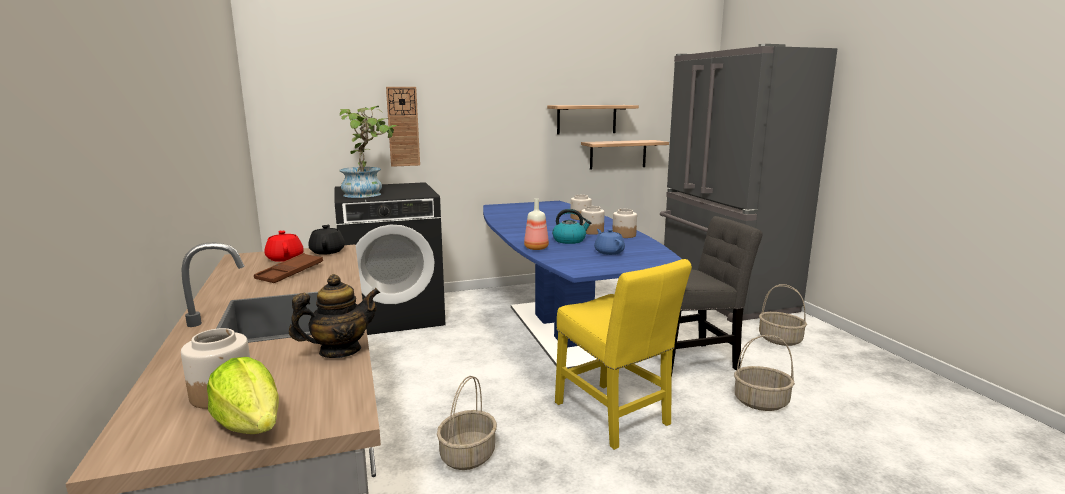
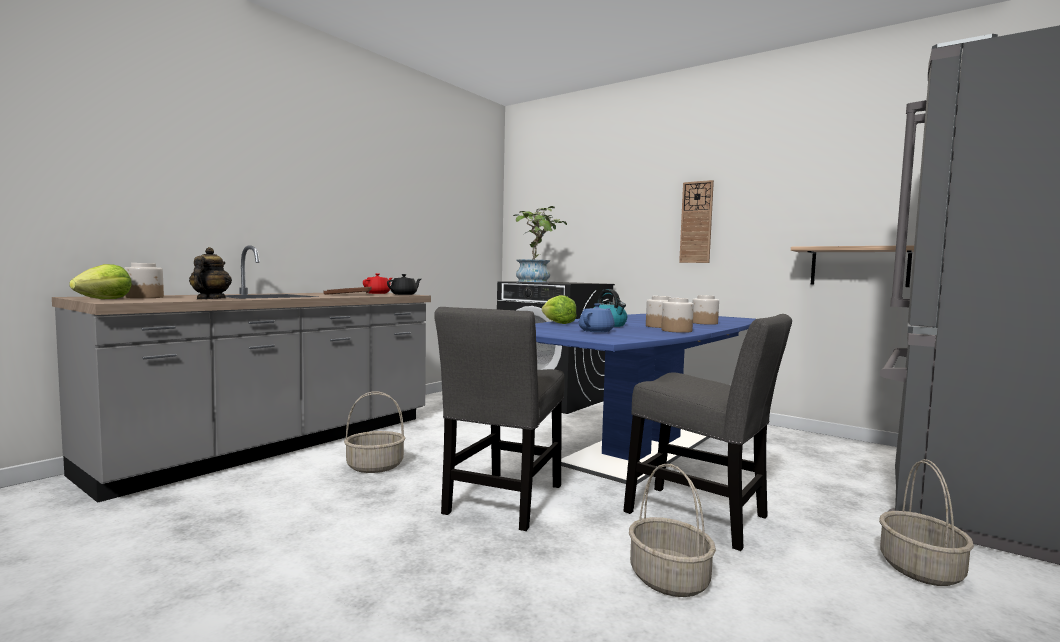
camera: 55 degrees right, 10 degrees down
(340, 351) = (210, 299): teapot -> teapot turned 120 degrees counterclockwise
(403, 126) = (603, 231): wall clock -> wall clock (696, 222)
(536, 248) = (558, 323): bottle -> lettuce
(586, 119) = (808, 219): shelf -> none
(614, 417) = (503, 502): yellow chair -> grey chair

